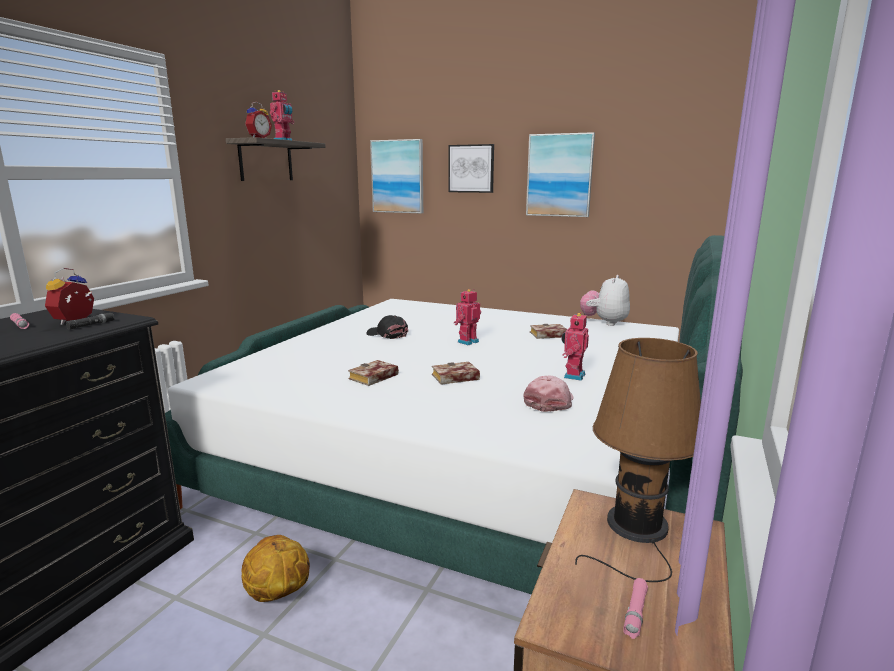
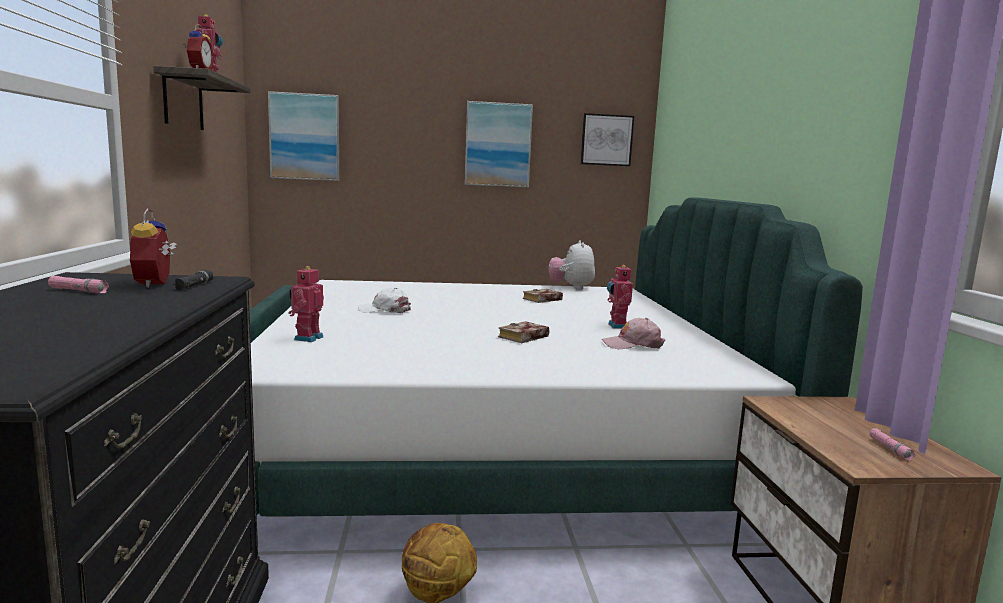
camera: 30 degrees left, 5 degrees down
(373, 378) = (446, 346): book -> none
(387, 334) = (385, 310): black cap -> white cap
(467, 341) = (479, 310): toy robot -> toy robot (307, 338)
(471, 168) = (400, 132): picture -> picture (606, 140)
(549, 401) = (632, 344): pink cap -> pink cap turned 90 degrees counterclockwise
(636, 529) = (818, 409): brown table lamp -> none

